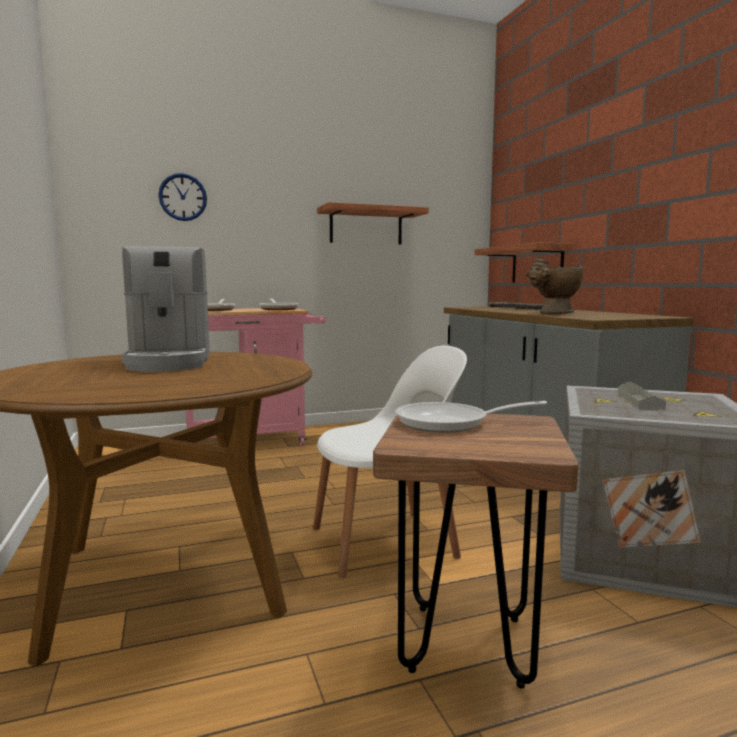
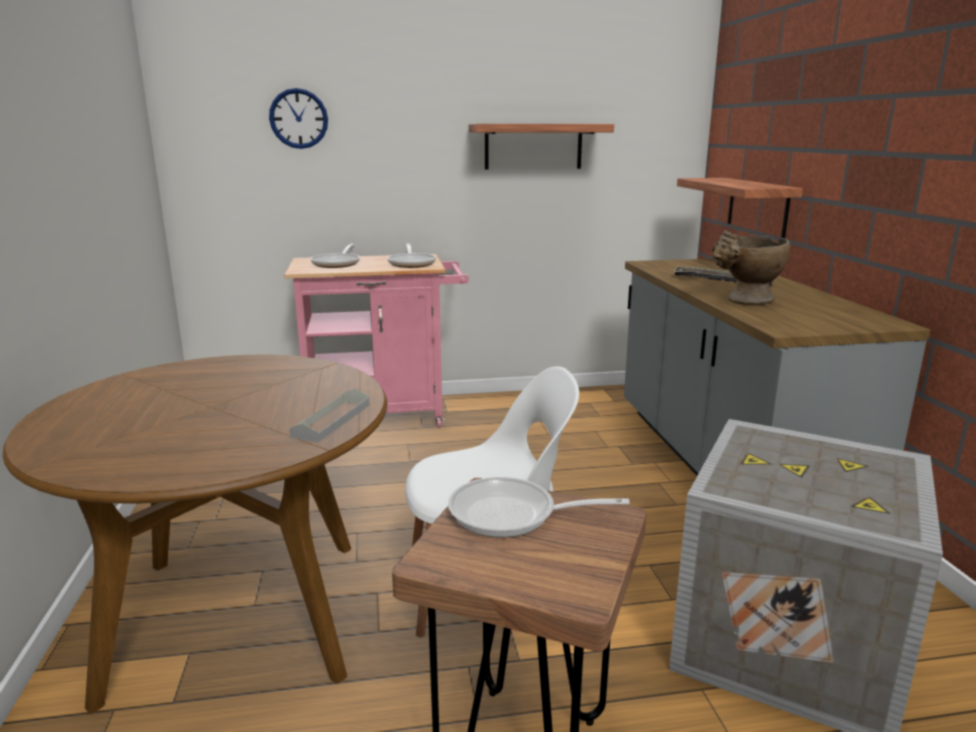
camera: 10 degrees right, 10 degrees up
(170, 362) = (237, 385): coffee machine -> none
(640, 400) = (802, 464): grey tray -> grey tray (332, 420)

